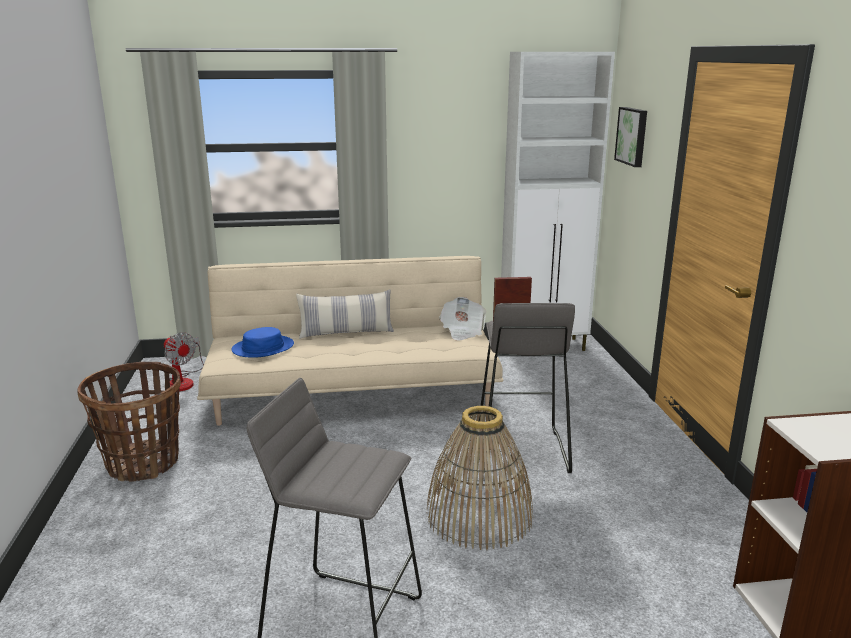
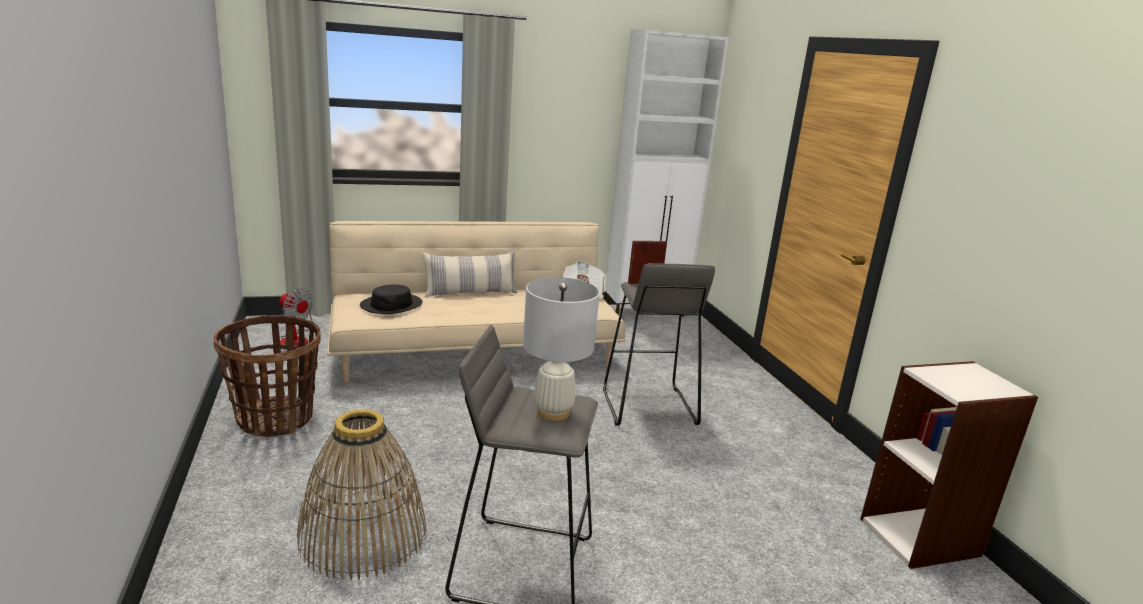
camera: 10 degrees left, 0 degrees up
(263, 348) = (391, 305): blue hat -> black hat
(356, 470) = (553, 412): none -> white table lamp
(479, 515) = (624, 463): basket -> basket (363, 535)
(633, 136) = (741, 117): picture -> none

